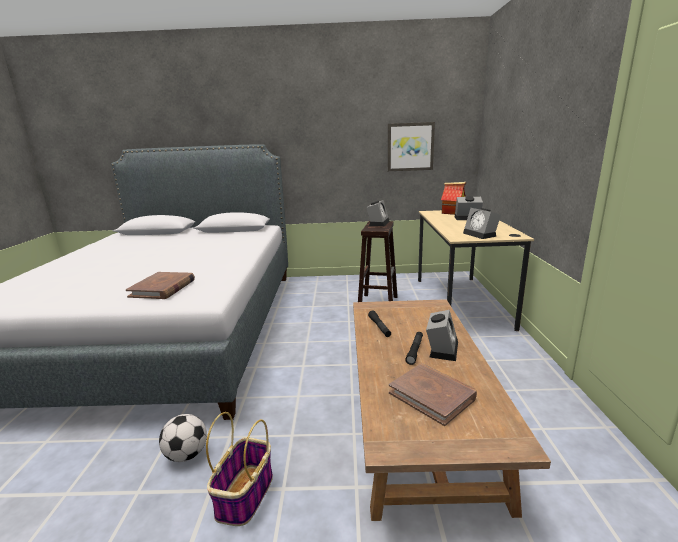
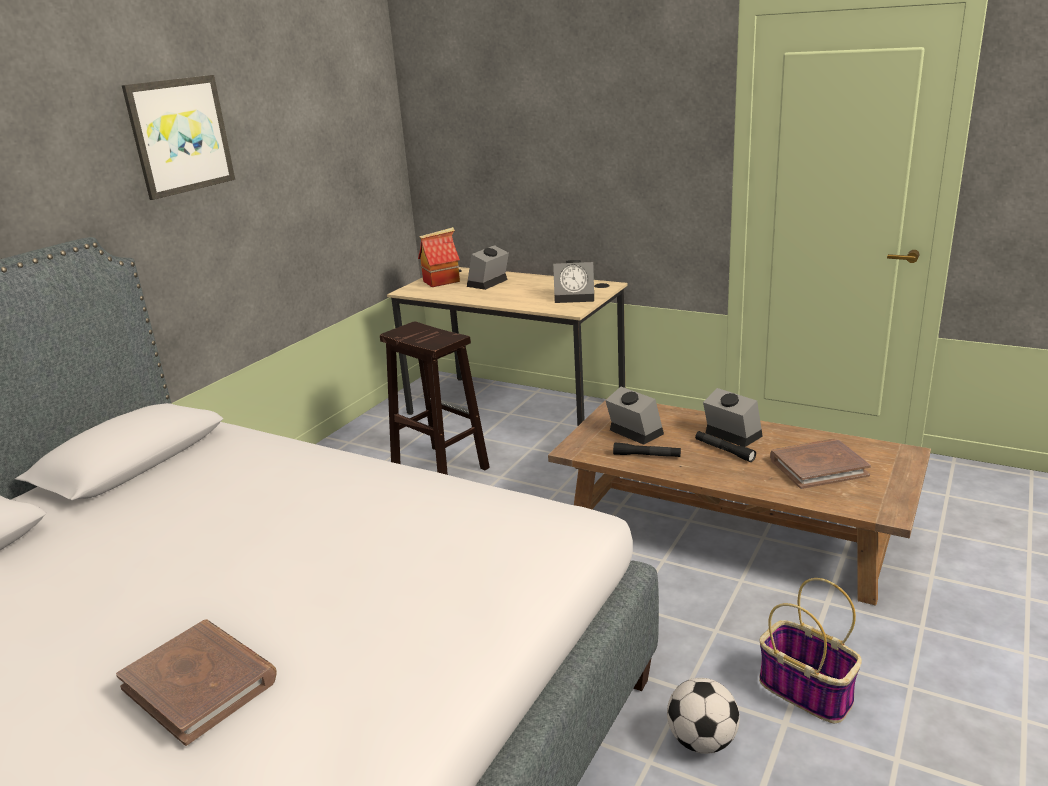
camera: 60 degrees left, 5 degrees up
(163, 288) = (479, 562): brown book -> brown book (200, 684)
(378, 223) = (410, 331): alarm clock -> alarm clock (633, 432)
(410, 147) = (330, 184): picture -> picture (180, 135)

